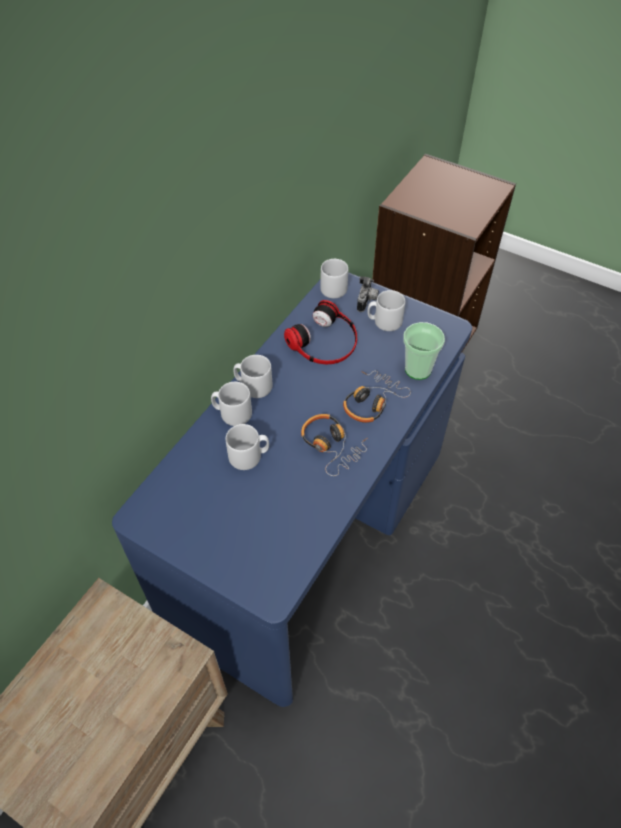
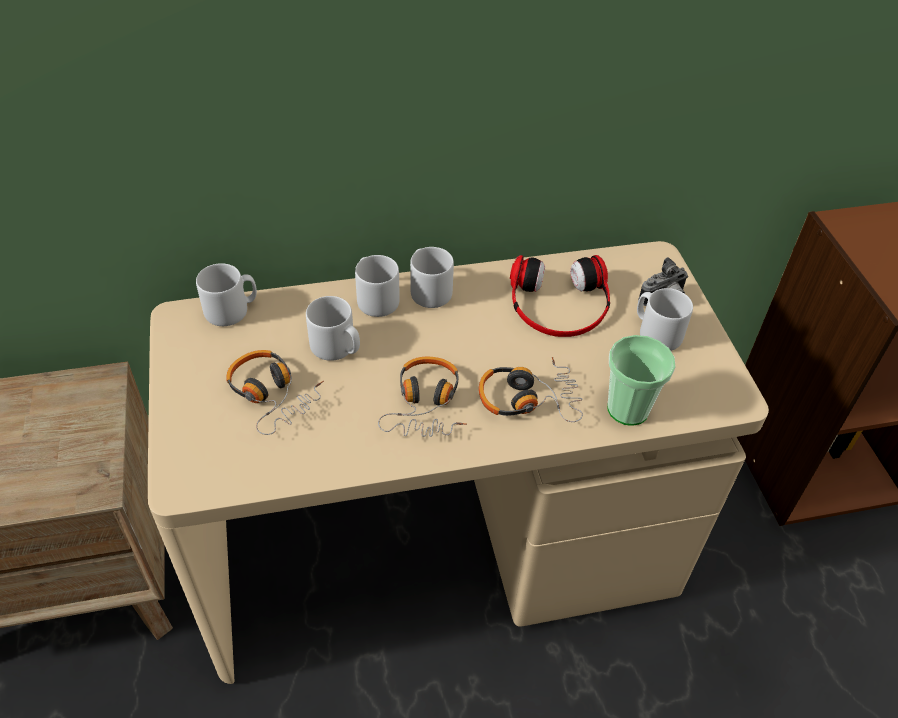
camera: 45 degrees right, 5 degrees down
(251, 510) = (272, 395): none -> headphones
(309, 531) = (441, 545): blue desk -> beige desk
(335, 287) = (645, 261): grey mug -> grey mug (232, 310)

